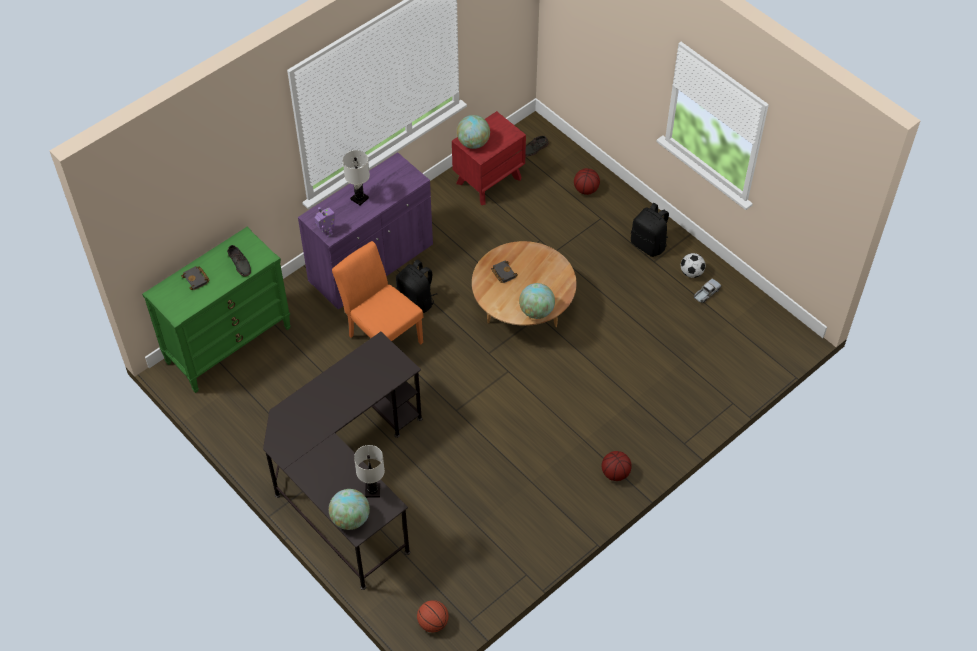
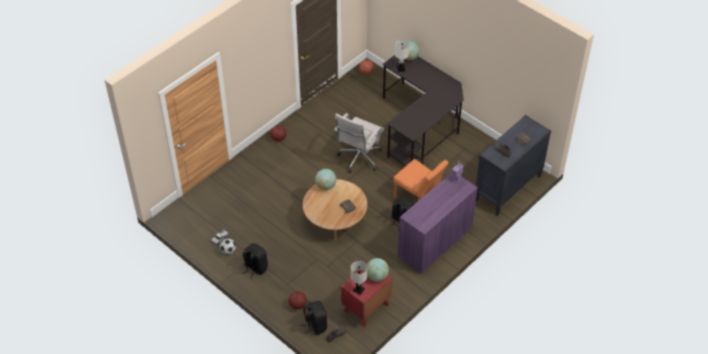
camera: 175 degrees right, 5 degrees down
(229, 344) = (508, 188): green dresser -> black dresser
(360, 198) = (441, 201): white table lamp -> white table lamp (358, 290)
(472, 418) = (358, 159): none -> white office chair
(562, 162) = (315, 325): none -> black backpack

